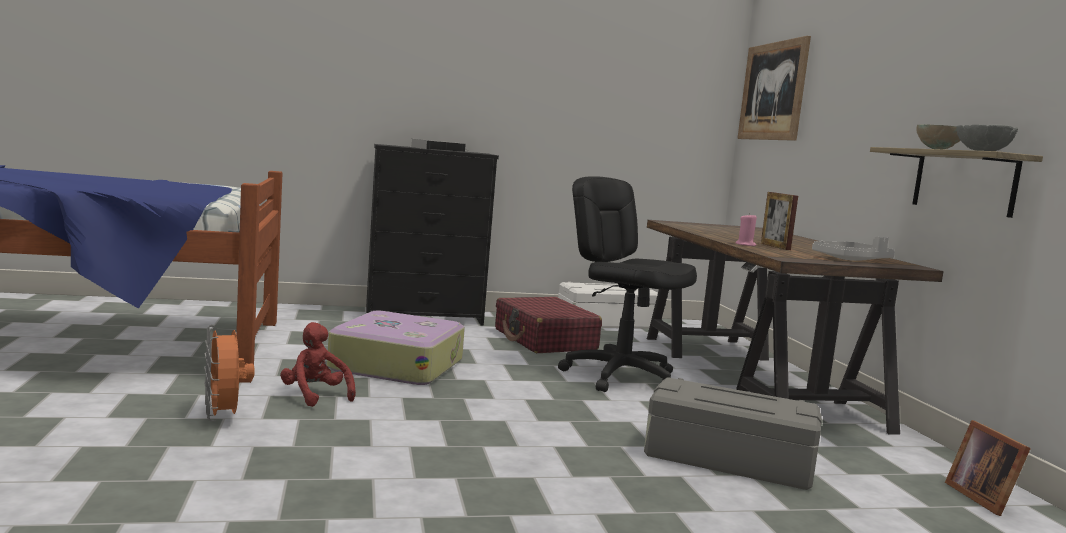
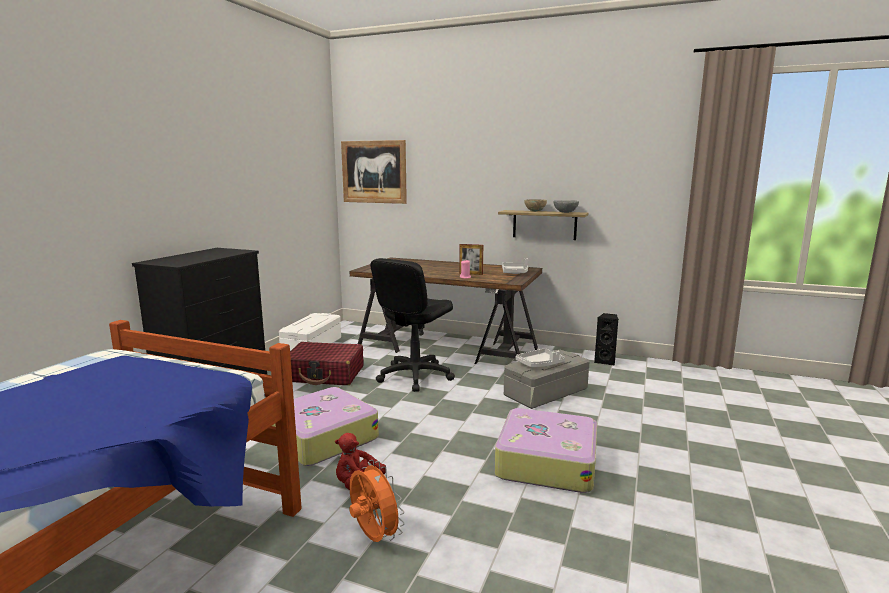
camera: 55 degrees left, 5 degrees up
(223, 417) = (373, 537): orange fan -> orange fan turned 135 degrees counterclockwise
(438, 149) = (203, 255): book -> none
(489, 484) = (546, 462): none -> suitcase
(620, 376) = (414, 376): black office chair -> black office chair turned 45 degrees counterclockwise
(710, 394) = (540, 364): none -> grey tray
(982, 498) = (605, 361): picture frame -> black speaker

